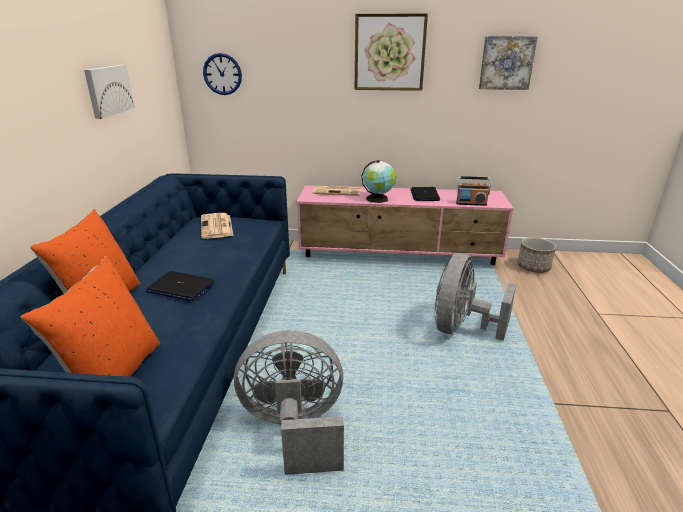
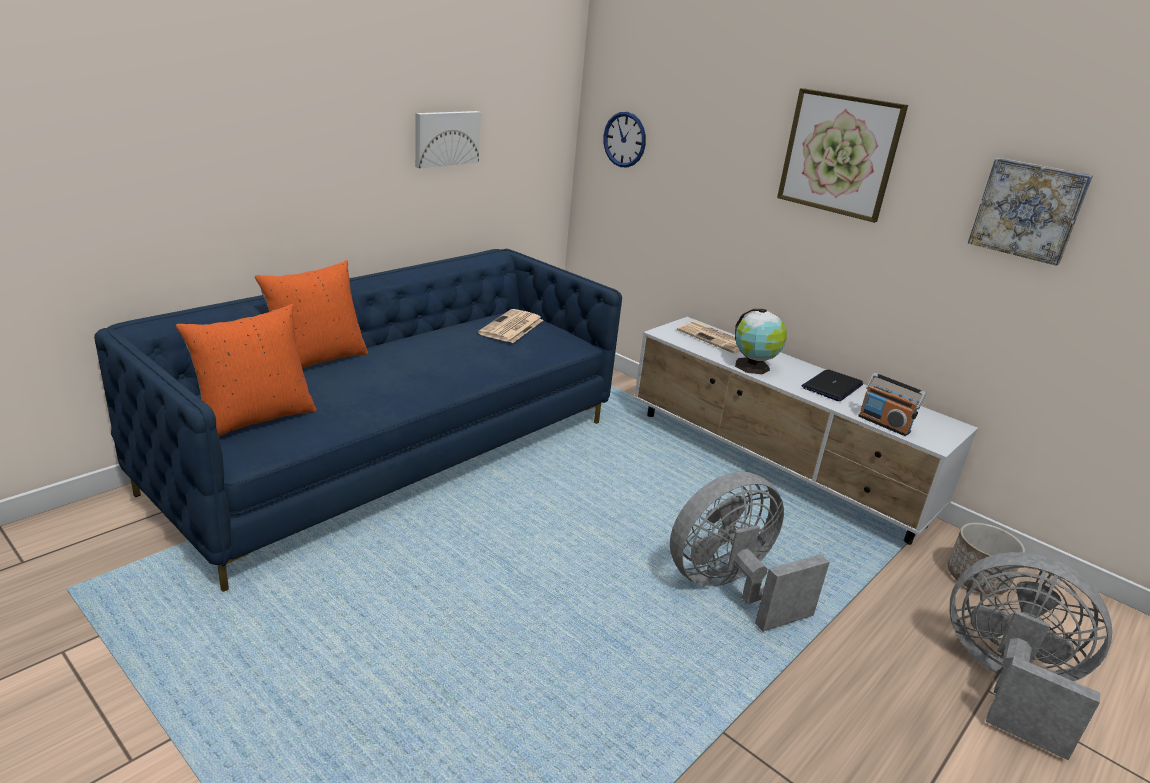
camera: 35 degrees right, 0 degrees up
(180, 287) = (393, 372): laptop -> none
(295, 429) = (410, 573): grey fan -> grey fan (1006, 684)
(399, 256) = (775, 467): pink tv stand -> white tv stand

